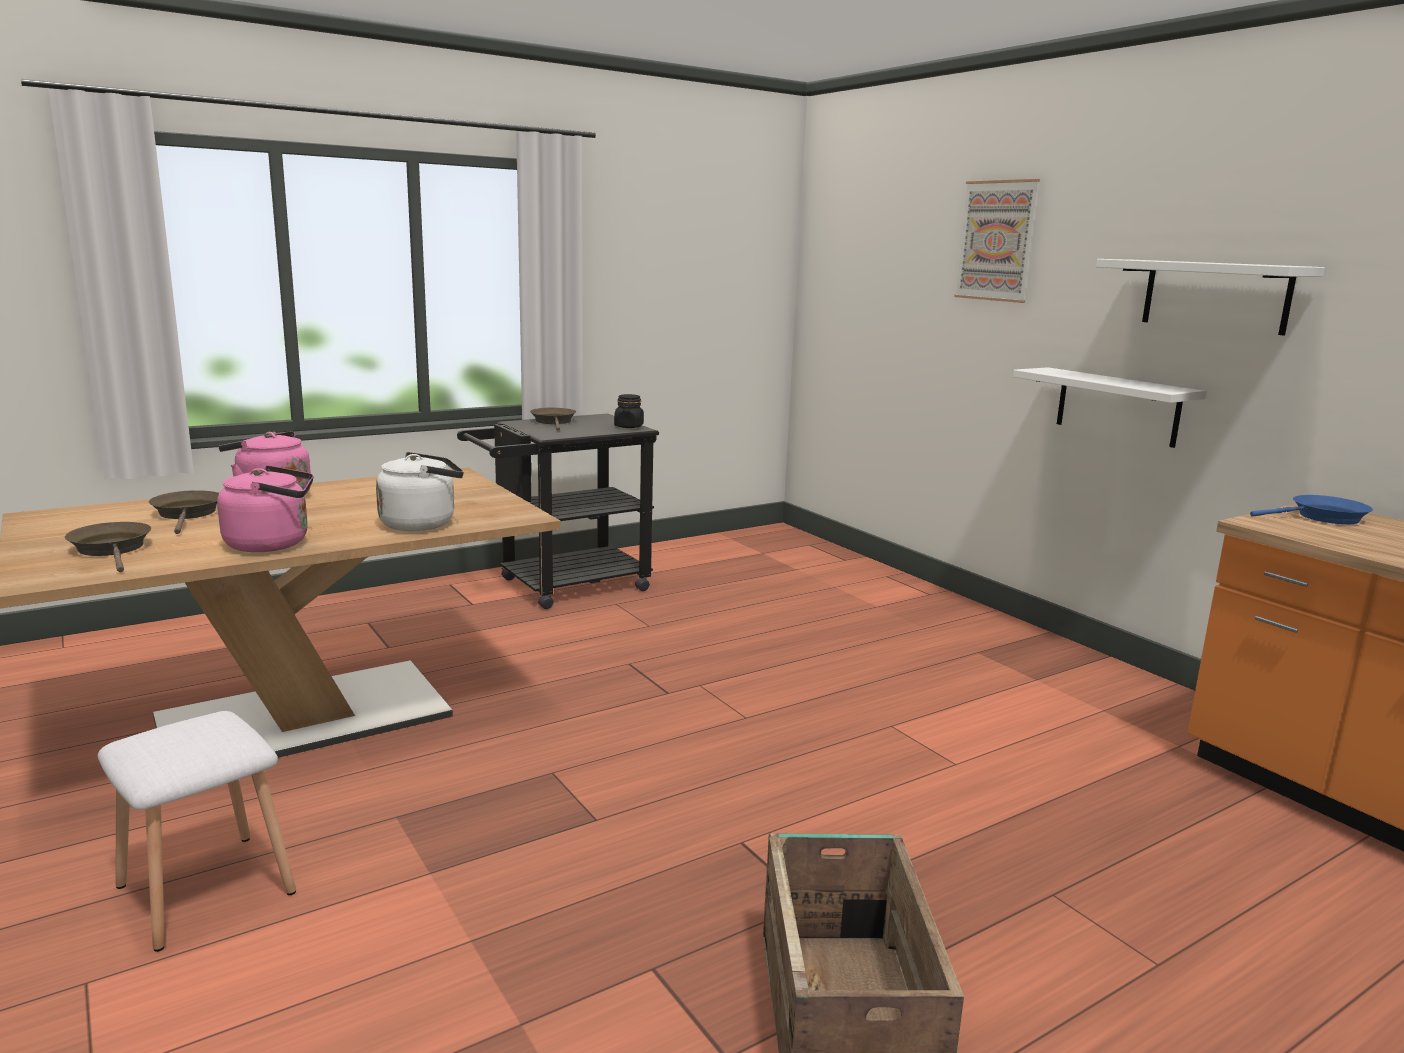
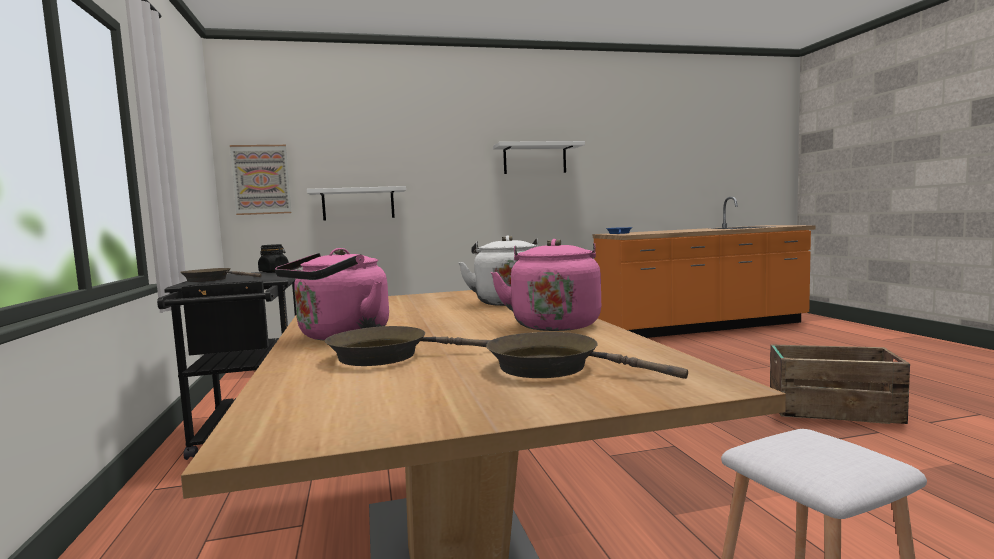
camera: 70 degrees left, 10 degrees down
(112, 549) = (553, 367): brown frying pan -> brown frying pan turned 45 degrees clockwise
(997, 241) = (408, 139): picture -> picture (261, 179)
(1117, 406) = (499, 215): white shelf -> white shelf (358, 204)

